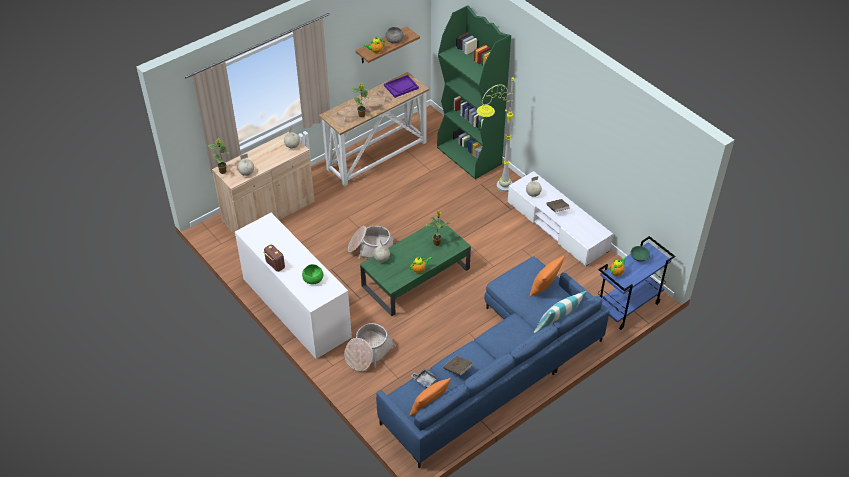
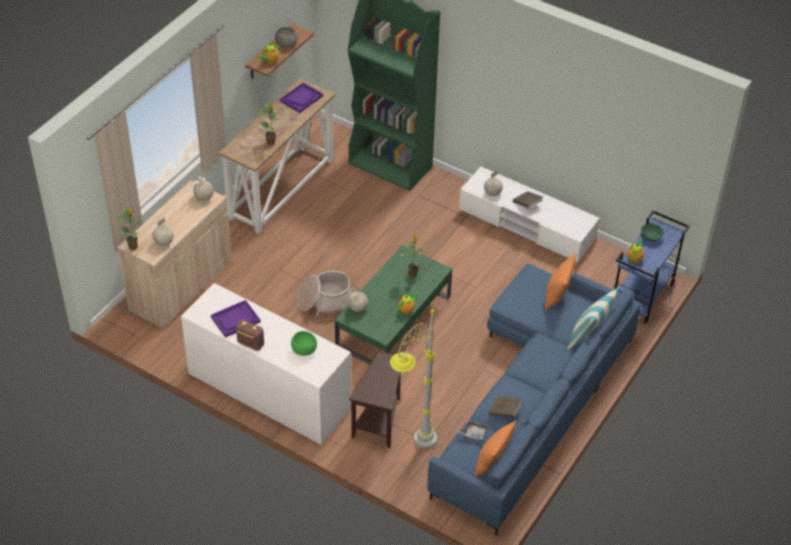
camera: 20 degrees left, 0 degrees up
(273, 244) = (235, 319): none -> purple tray
(368, 353) = (379, 422): basket -> brown side table
(492, 191) = (435, 200): grey floor lamp -> grey floor lamp (412, 451)

